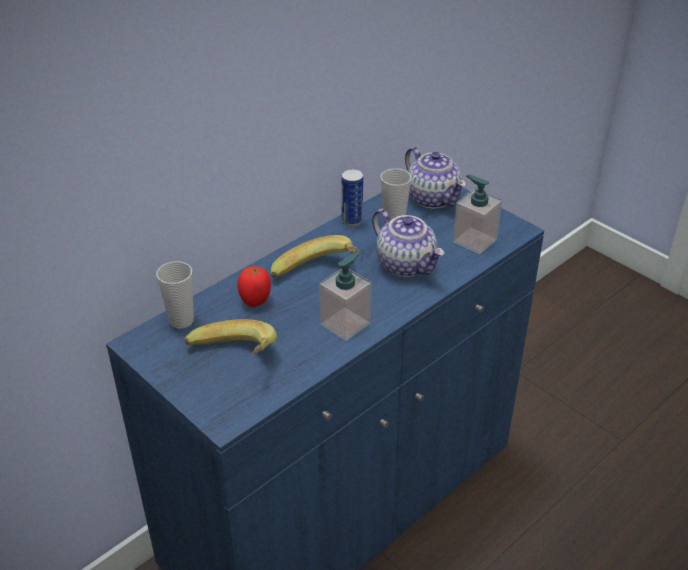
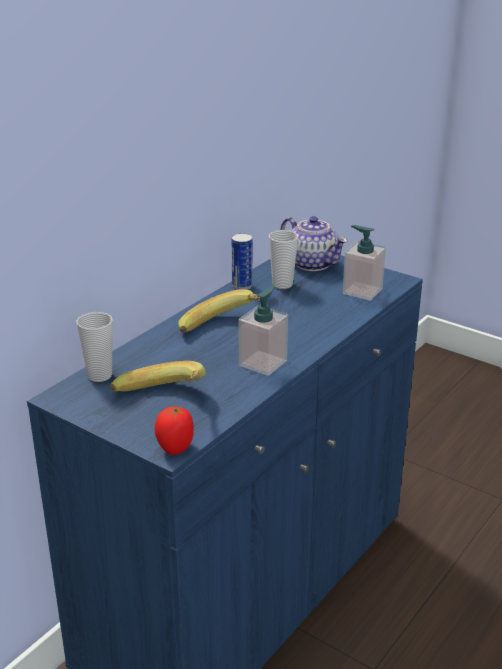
camera: 10 degrees left, 10 degrees down
(255, 300) = (169, 353): tomato -> tomato (175, 448)
(406, 265) = (305, 314): teapot -> none

